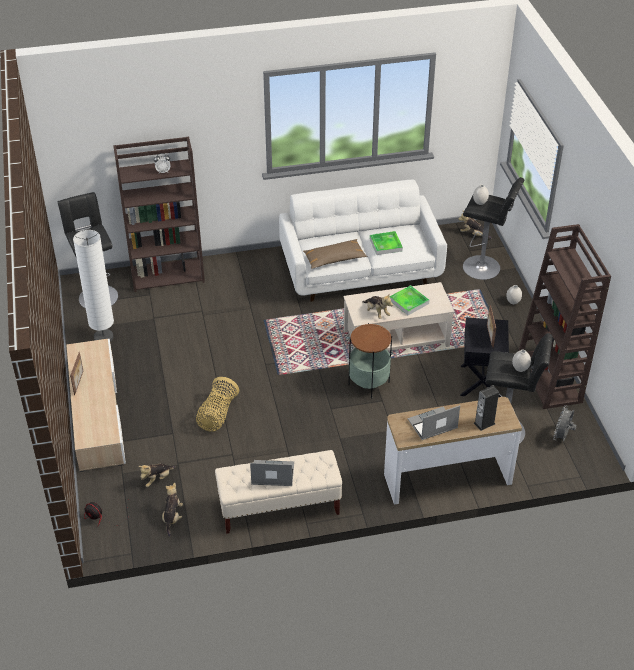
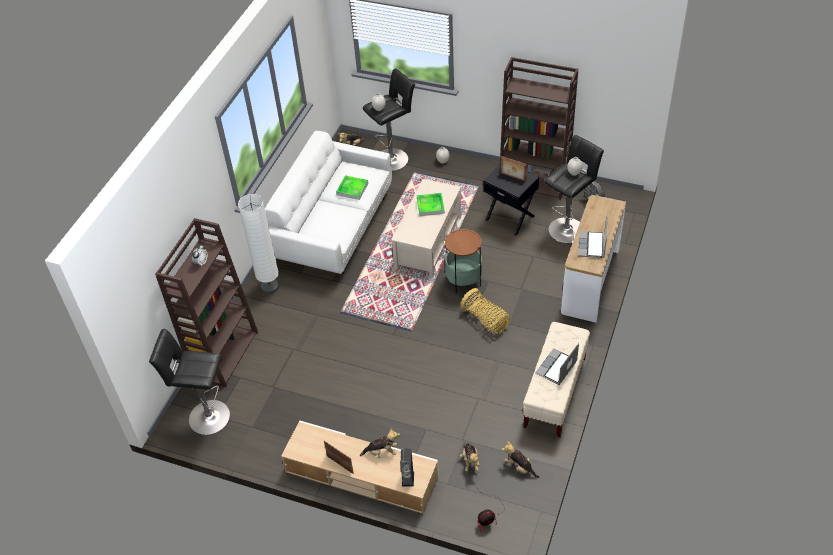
camera: 55 degrees left, 5 degrees up
(103, 337) = (267, 433): white floor lamp -> white floor lamp (269, 287)
(217, 415) = (426, 390): basket -> basket (486, 320)
(334, 259) = (341, 226): brown pillow -> none
(376, 312) = (427, 229): plush toy -> plush toy (382, 452)
(484, 423) = (609, 218): speaker -> speaker (408, 478)

